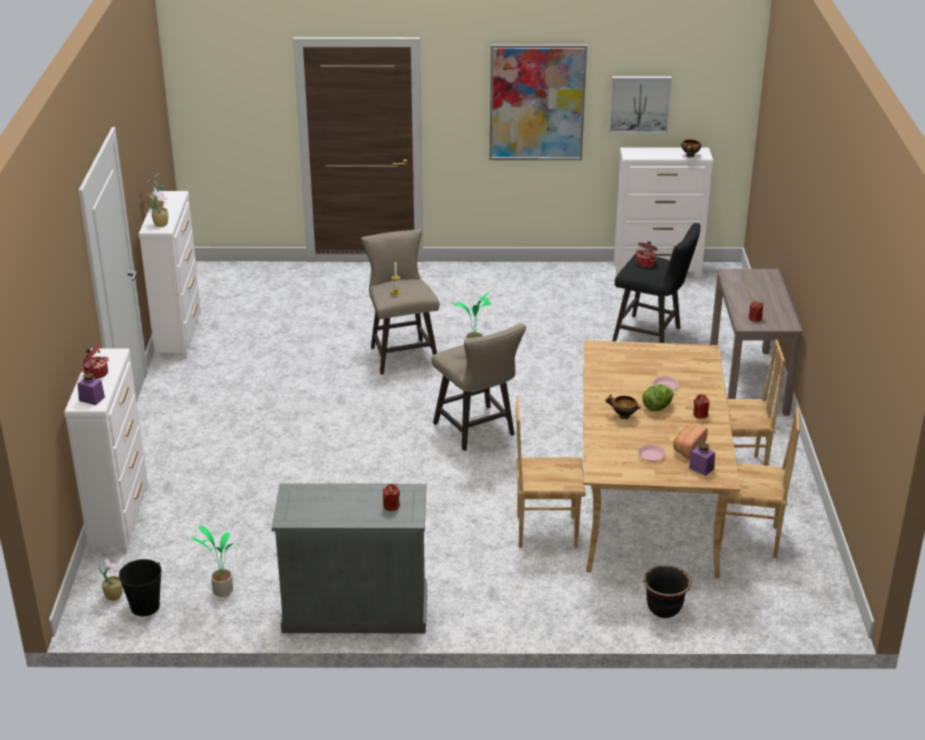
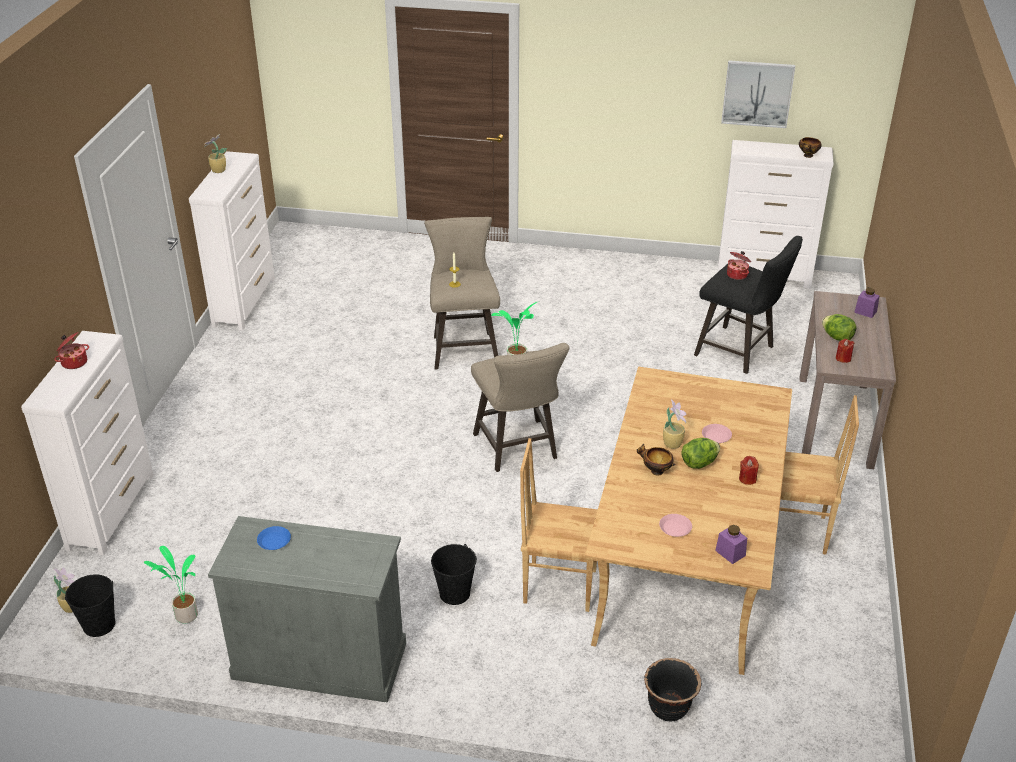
camera: 10 degrees right, 5 degrees up
(92, 399) = (56, 394): purple jar -> purple jar (865, 312)
(161, 224) = (215, 189): potted plant -> potted plant (673, 443)
(319, 498) = (274, 540): none -> blue plate
(391, 506) = (350, 562): red candle -> none
(456, 547) = (454, 593): none -> black bucket
(537, 102) = (644, 84): picture -> none
(688, 448) = (721, 523): bread -> none
(746, 303) = (837, 337): none -> lettuce
(747, 539) = (789, 627): brown chair -> none

